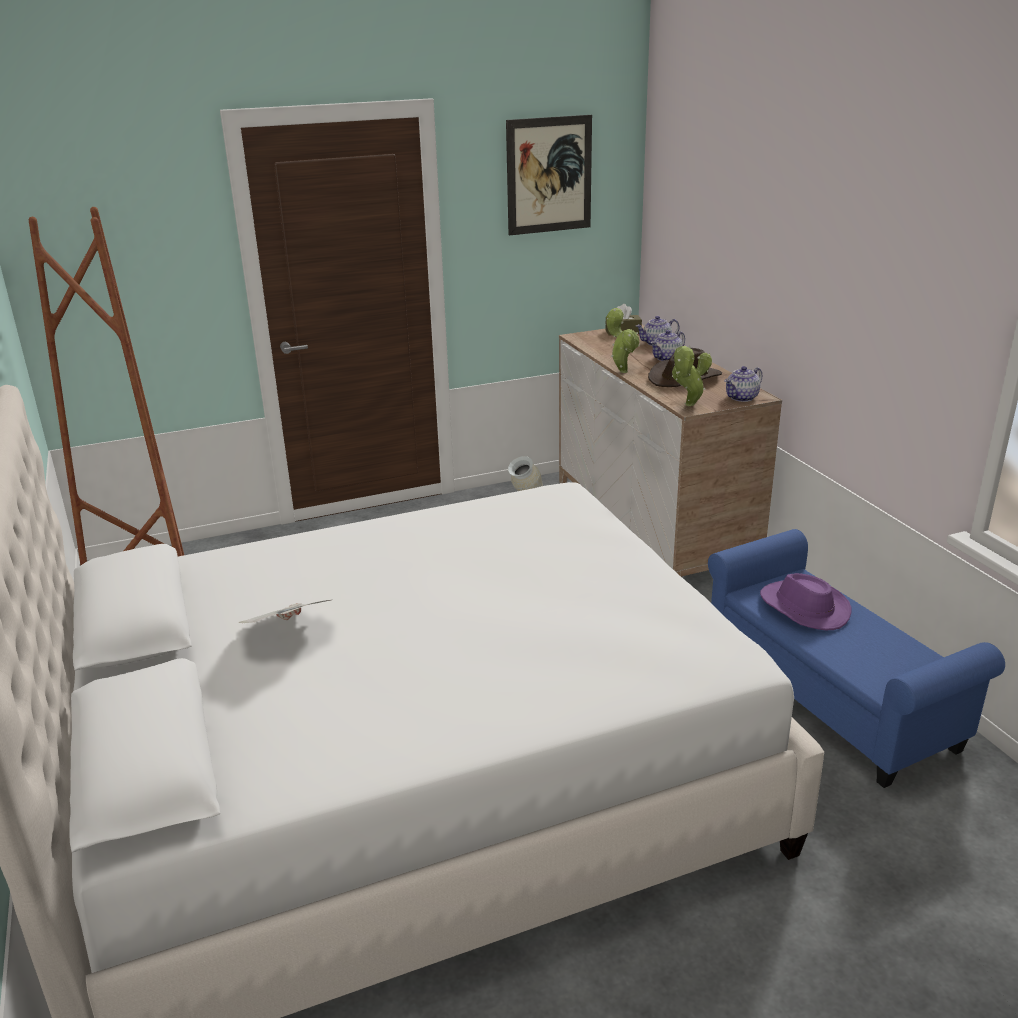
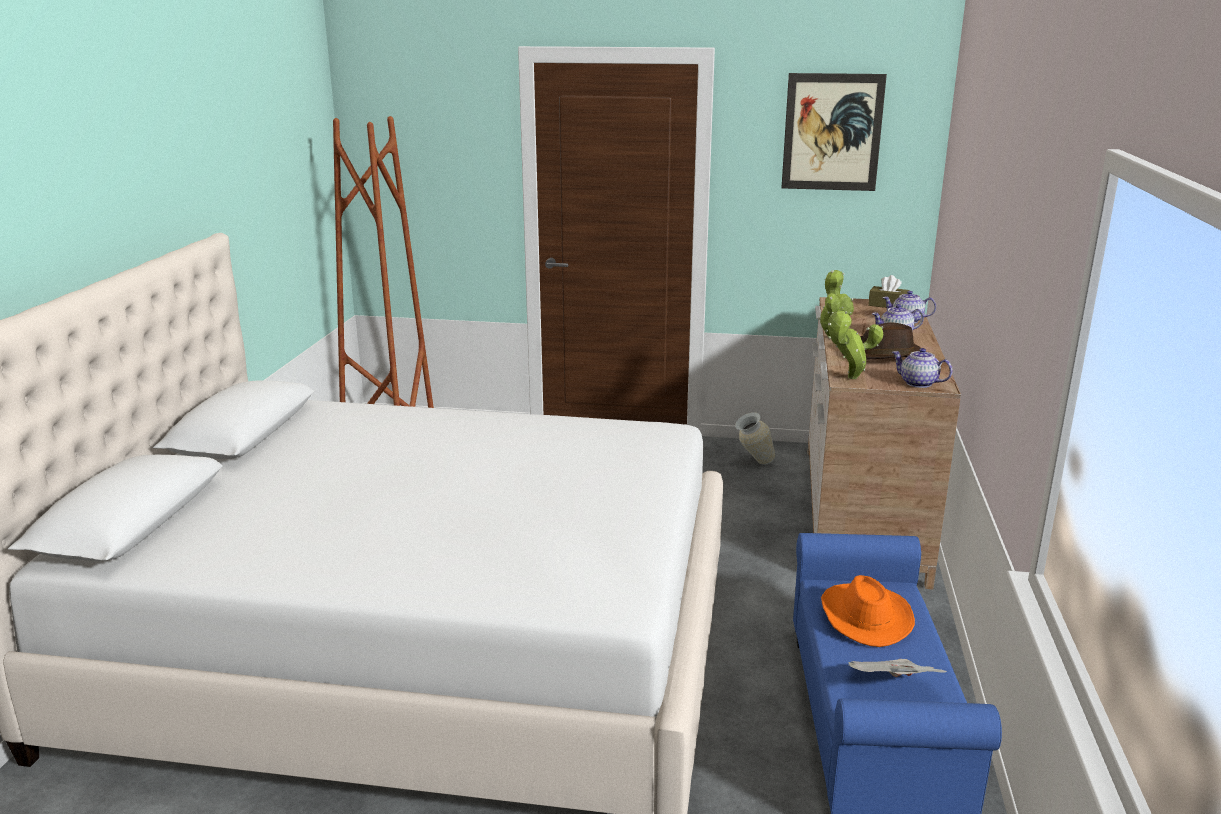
camera: 30 degrees right, 5 degrees down
(288, 632) = (320, 470): newspaper -> newspaper (893, 688)
(742, 398) = (918, 383): teapot -> teapot turned 45 degrees clockwise
(803, 608) = (864, 616): purple hat -> orange hat

